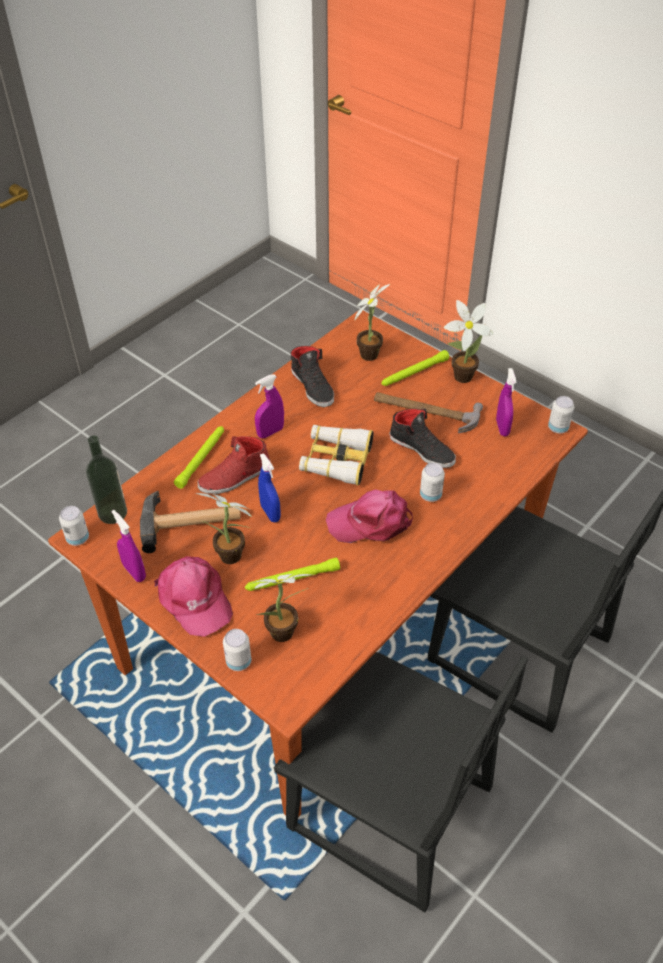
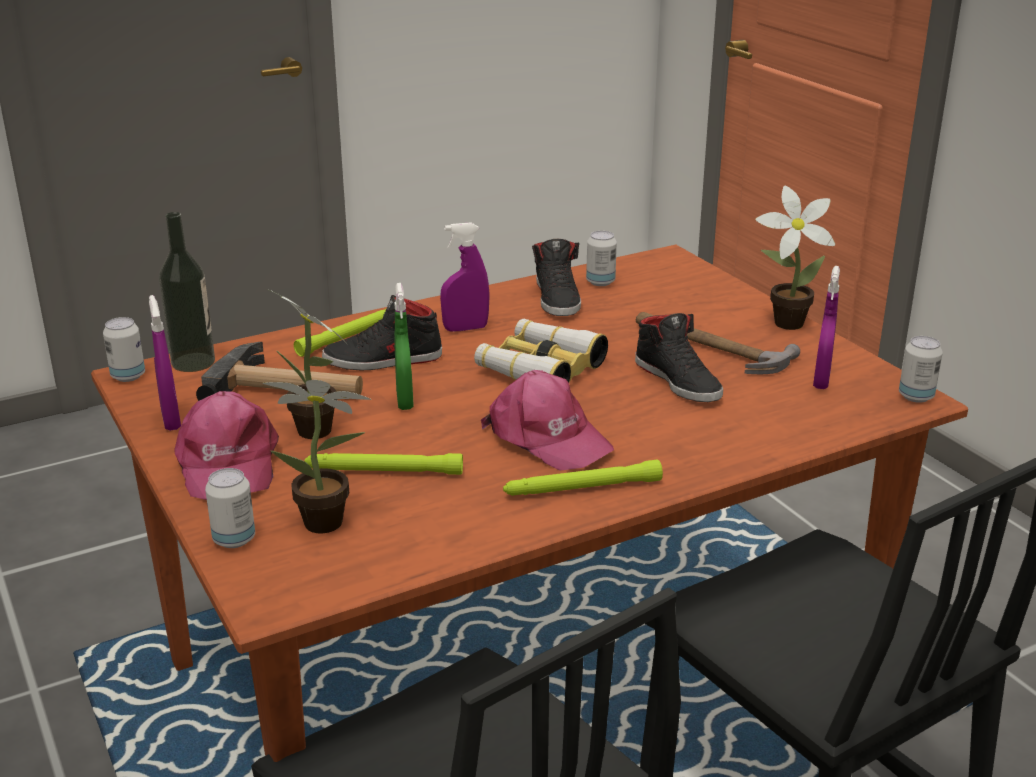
camera: 20 degrees right, 20 degrees down
(235, 477) = (383, 360): red shoe -> black shoe
(270, 513) = (405, 401): blue spray bottle -> green spray bottle
(371, 353) = (663, 282): potted plant -> none
(371, 522) = (547, 437): pink cap -> pink cap turned 150 degrees counterclockwise
(414, 373) = (715, 309): green flashlight -> green flashlight (582, 488)
(430, 495) = (660, 428): can -> can (600, 282)

